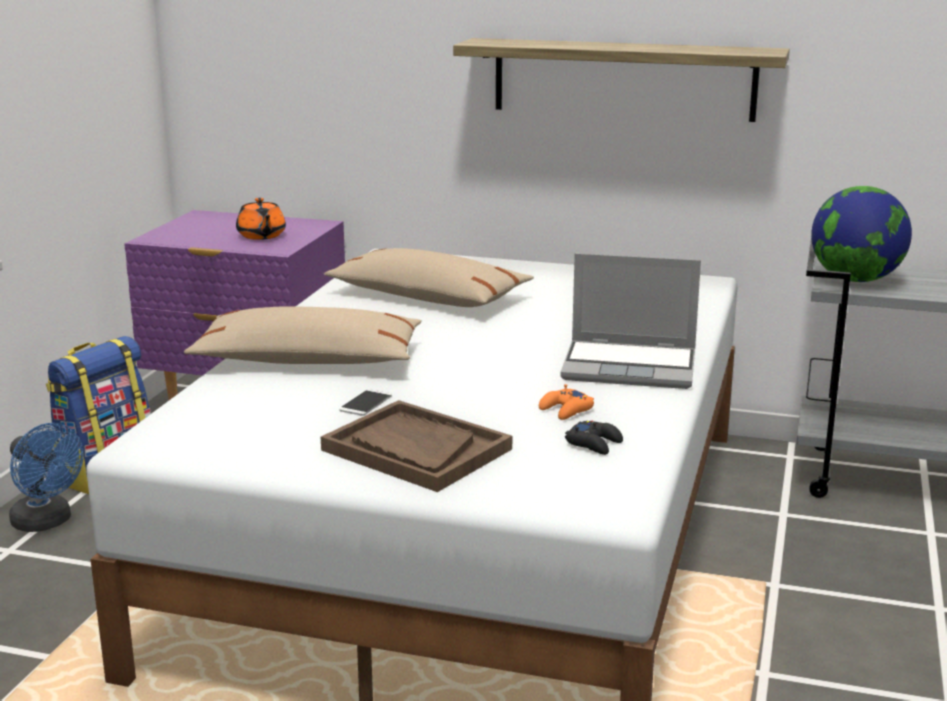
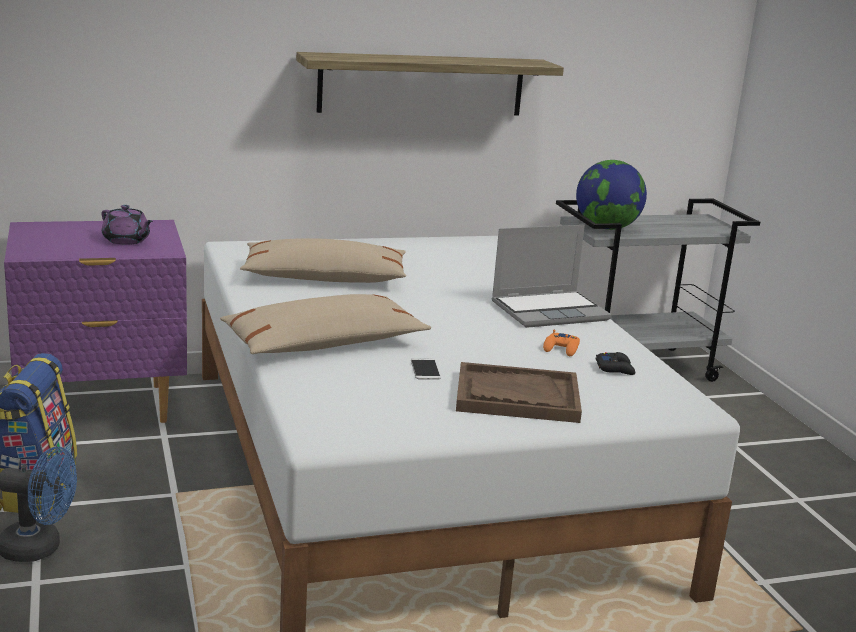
camera: 35 degrees left, 0 degrees up
(261, 236) = (126, 241): orange teapot -> purple teapot

